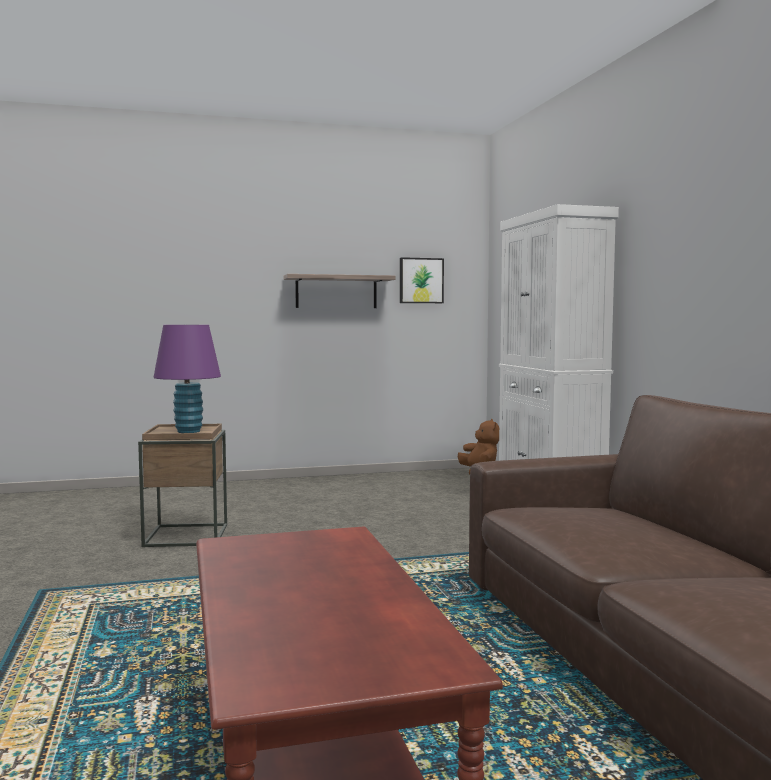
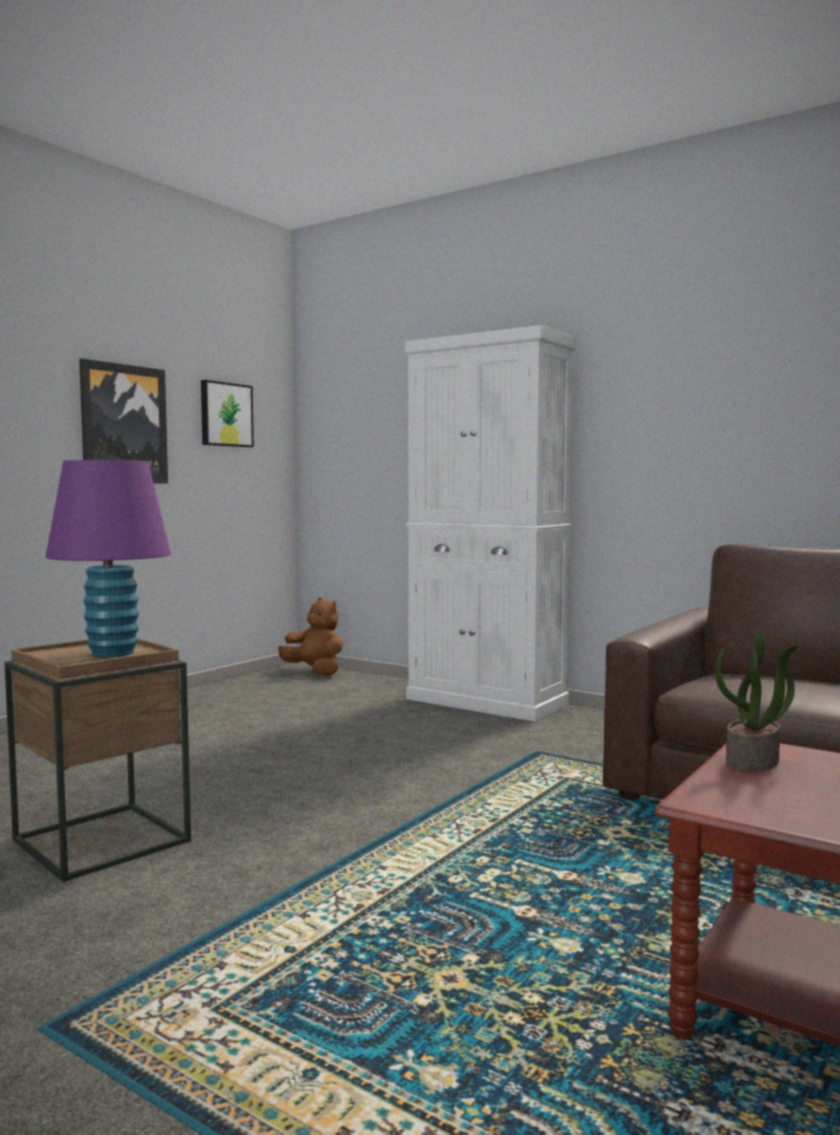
camera: 40 degrees left, 0 degrees up
(313, 536) = (753, 762): none -> potted plant
(336, 292) = (123, 424): shelf -> picture

